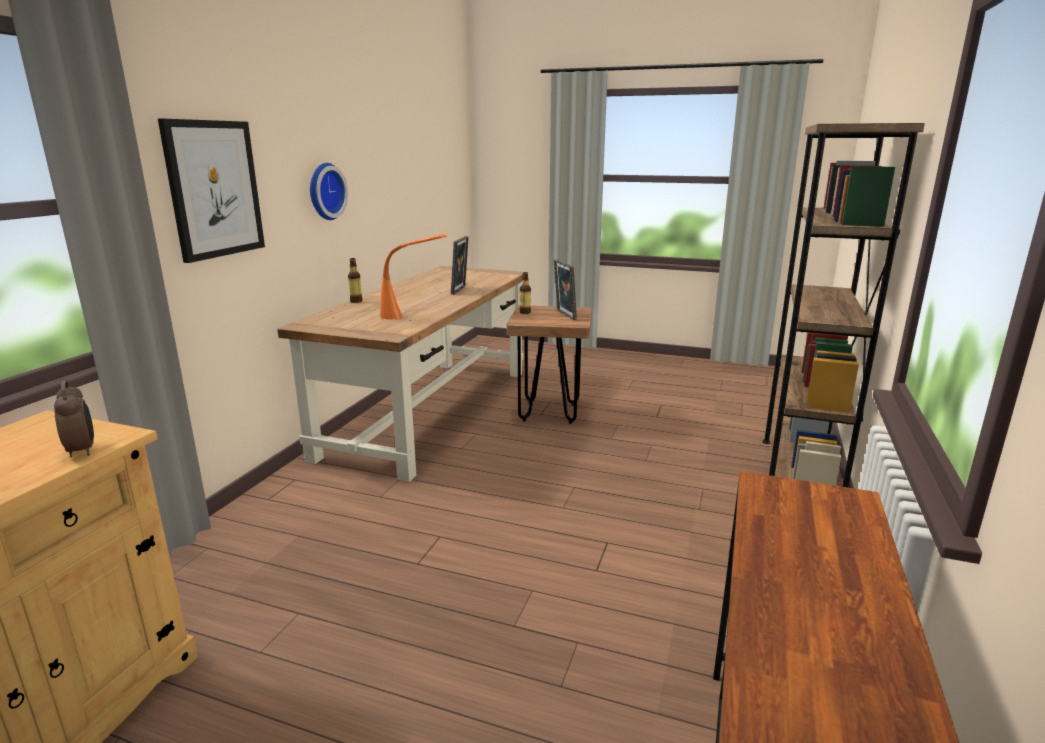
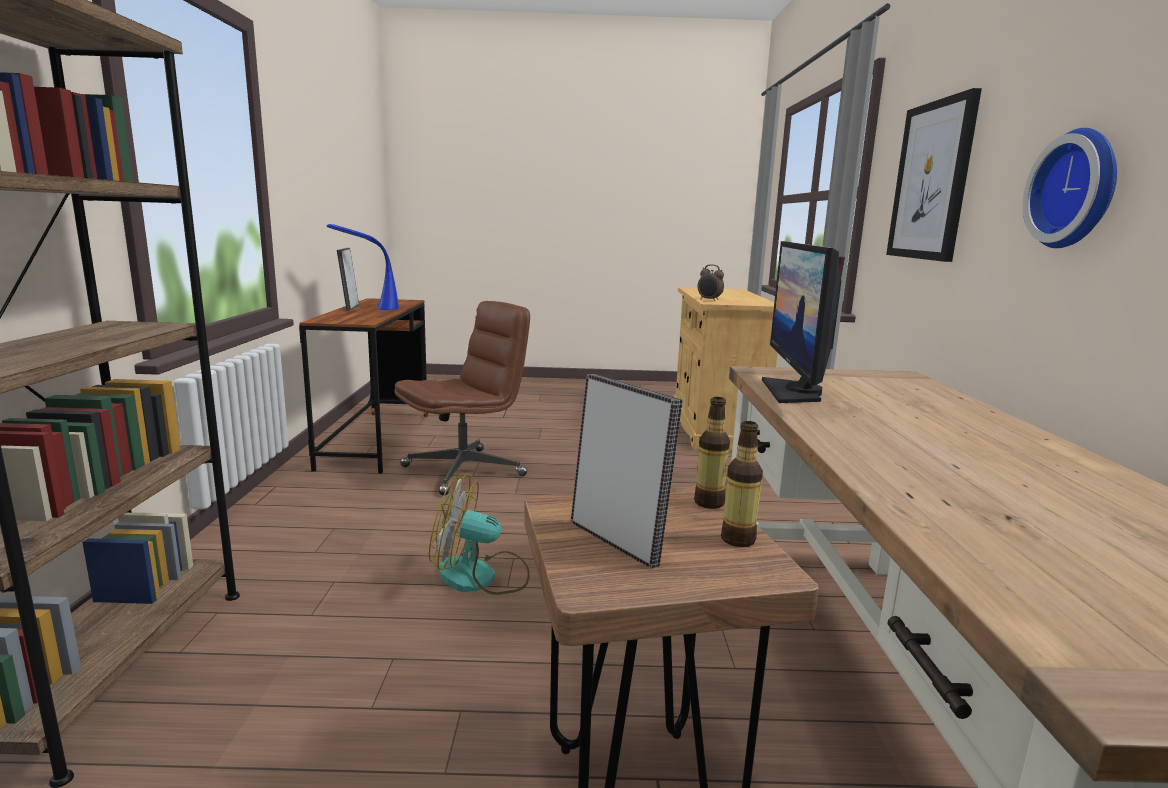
camera: 160 degrees right, 5 degrees down
(356, 301) = (1007, 420): bottle -> bottle (709, 503)
(414, 319) = (794, 392): orange table lamp -> monitor
(460, 290) = (931, 479): picture frame -> picture frame (350, 307)
(587, 659) = (464, 470): none -> brown office chair
(591, 496) = (480, 577): none -> fan
(816, 573) = (367, 311): none -> blue table lamp

